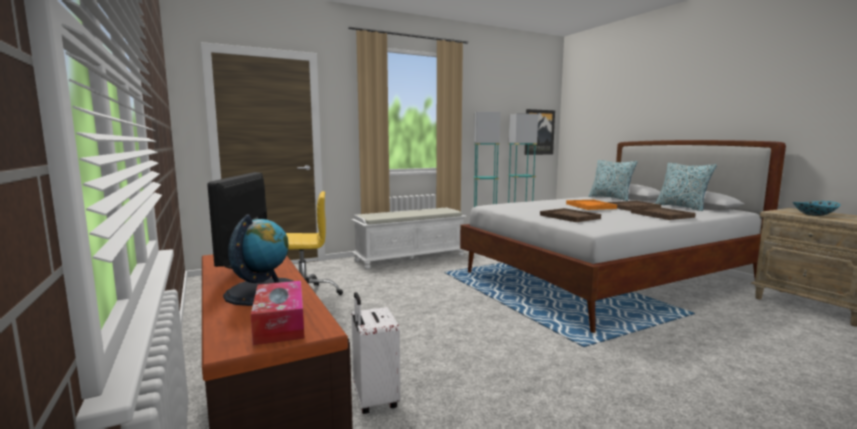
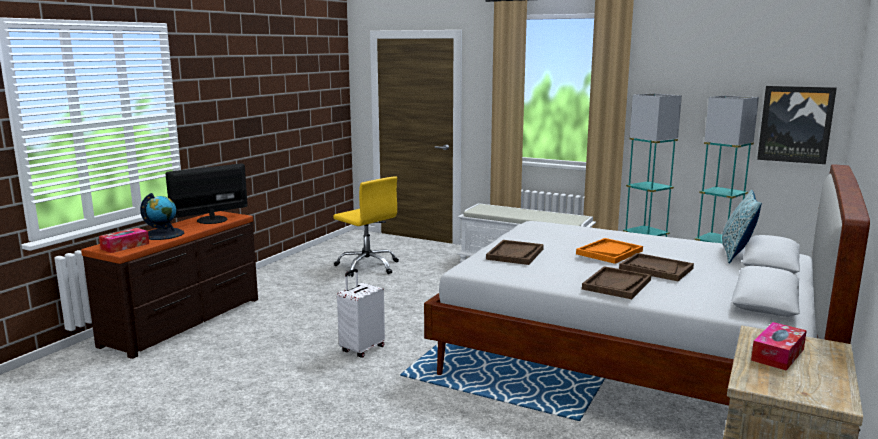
camera: 55 degrees right, 5 degrees up
(374, 400) = (244, 330): white suitcase -> white suitcase (361, 349)
(681, 207) = (731, 291): pillow -> none
(813, 214) = (777, 354): bowl -> tissue box

